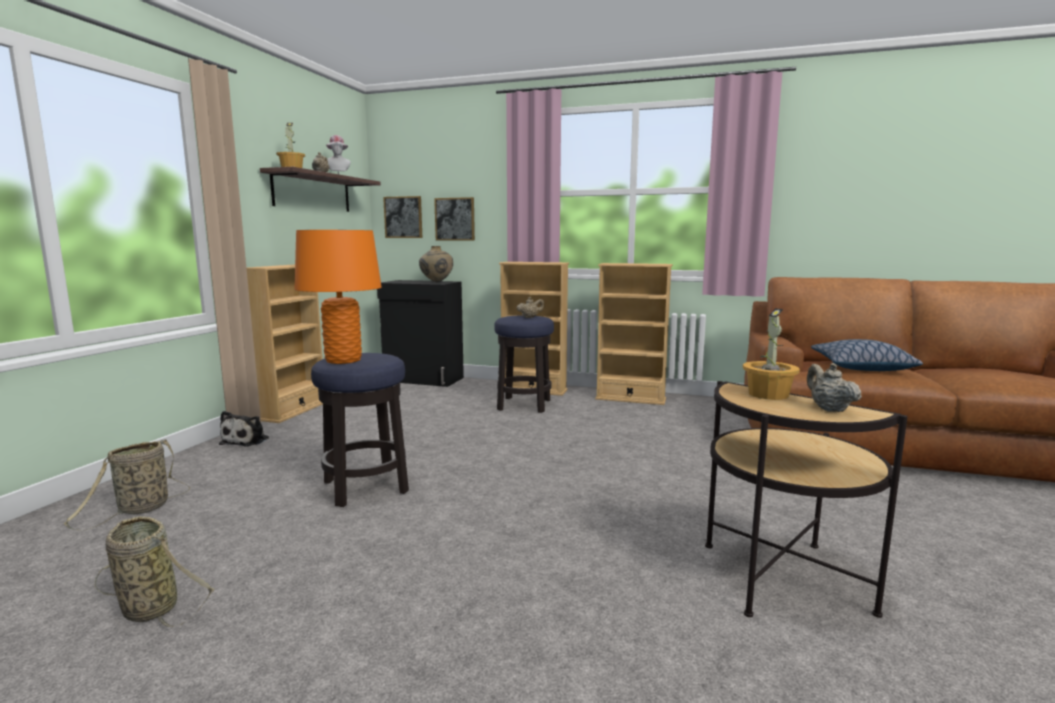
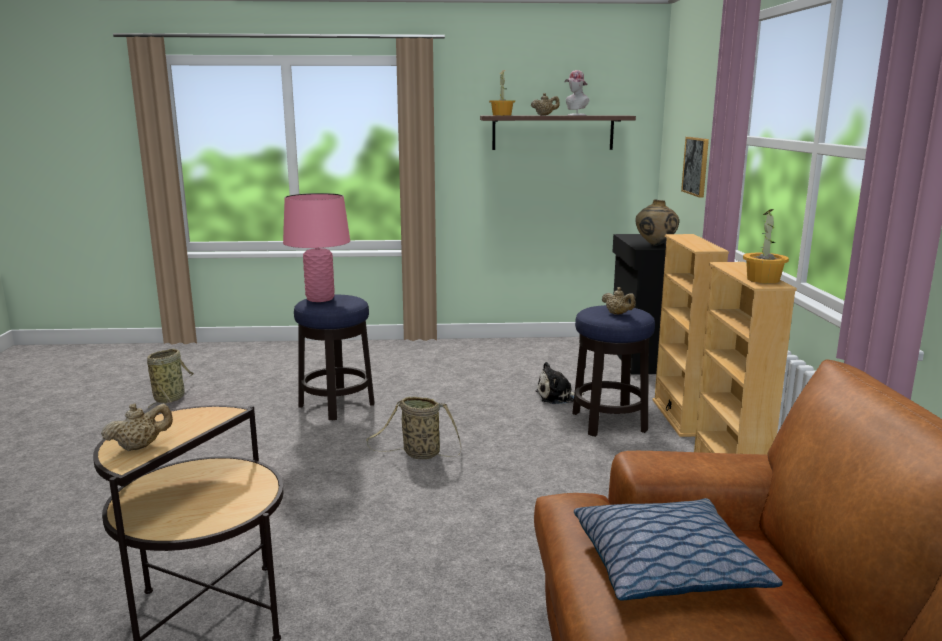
camera: 70 degrees right, 5 degrees up
(140, 510) = (279, 360): basket -> basket (418, 454)
(247, 440) = (404, 348): plush toy -> plush toy (557, 397)
(294, 411) = (483, 342): beige bookcase -> none
(343, 360) = (320, 299): orange table lamp -> pink table lamp
(403, 217) = (672, 157): picture -> none
(769, 394) = (196, 425): potted plant -> potted plant (763, 280)

